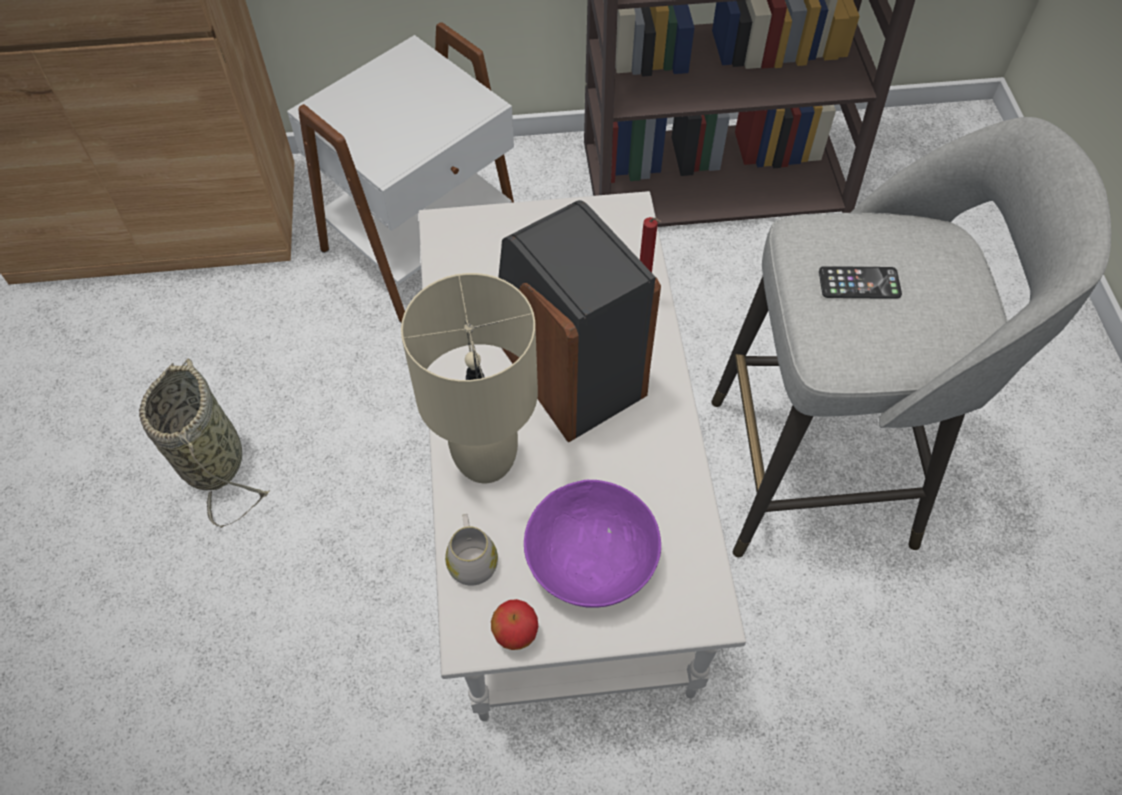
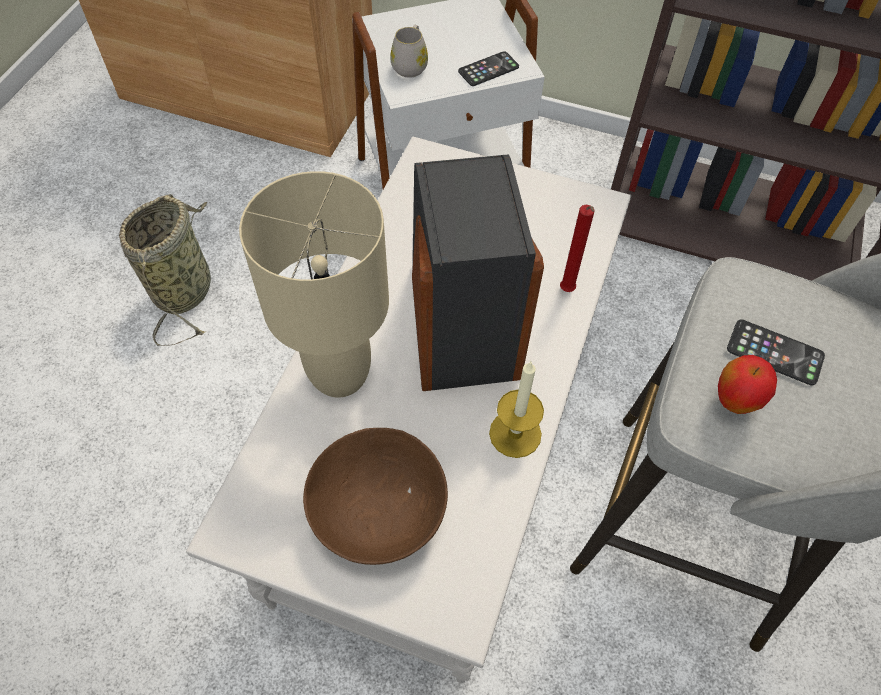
camera: 25 degrees right, 0 degrees up
(455, 117) = (488, 69): none -> phone
(472, 558) = (274, 458): white mug -> white mug (411, 65)
(516, 636) = (269, 548): apple -> apple (734, 402)
(591, 562) = (378, 512): purple bowl -> brown bowl
(668, 443) = (515, 433): none -> candle

